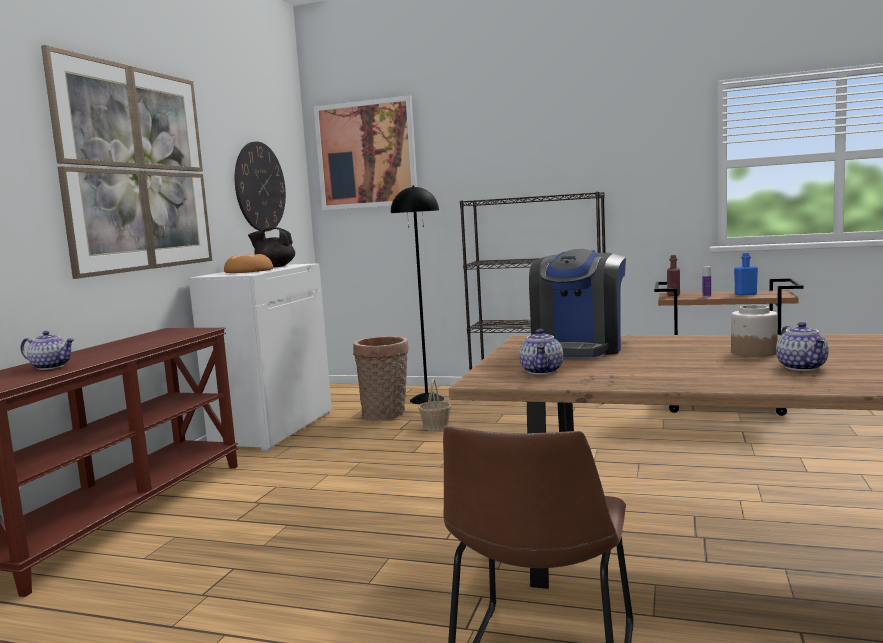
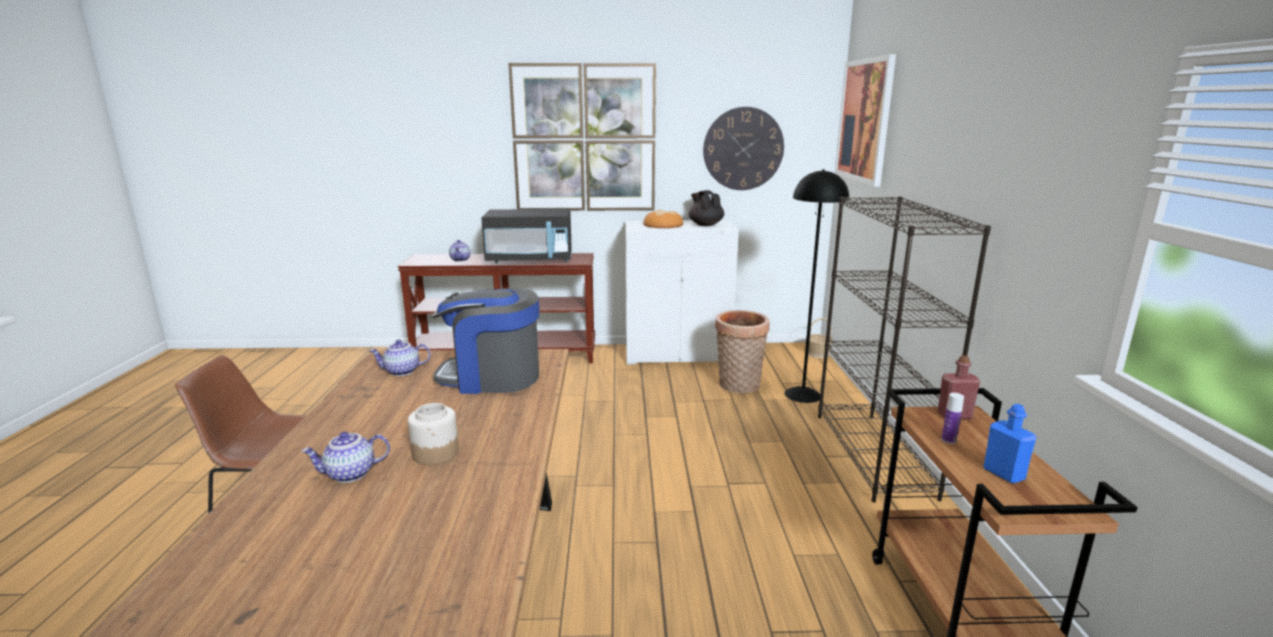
camera: 70 degrees right, 10 degrees up
(142, 343) = (530, 260): none -> black microwave
(436, 426) = (719, 414): basket -> basket (818, 354)

